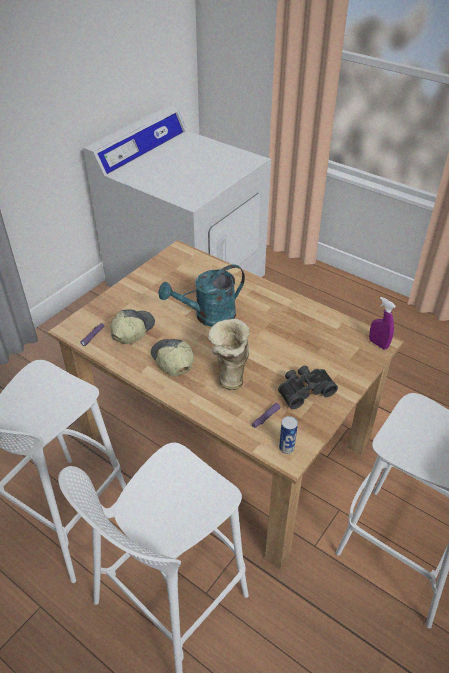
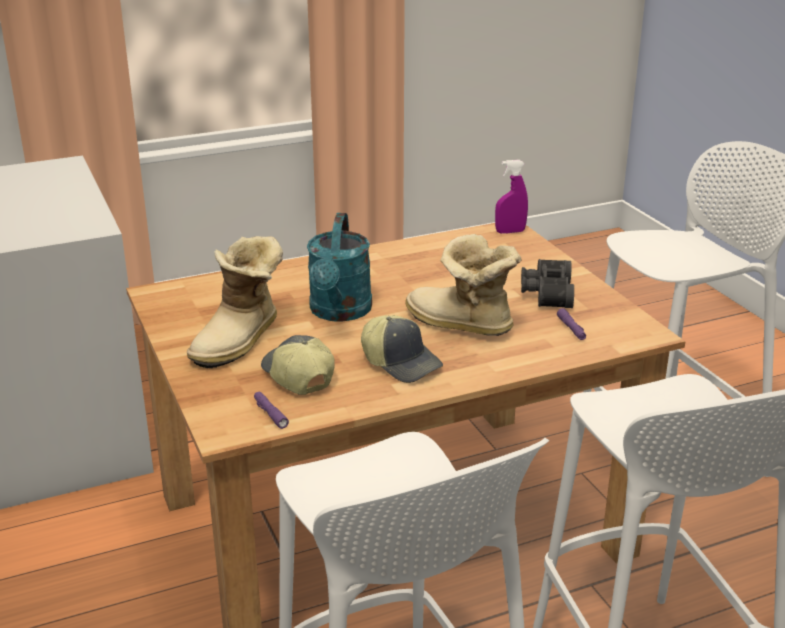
camera: 60 degrees left, 15 degrees down
(153, 297) = (241, 341): none -> boot
(171, 361) = (401, 362): cap -> cap turned 135 degrees counterclockwise
(286, 448) = (631, 330): can -> none

